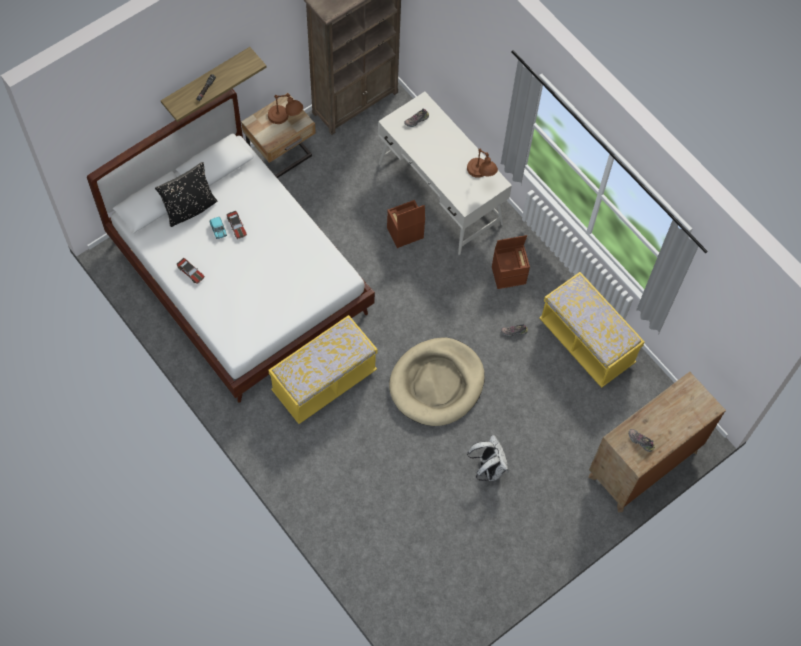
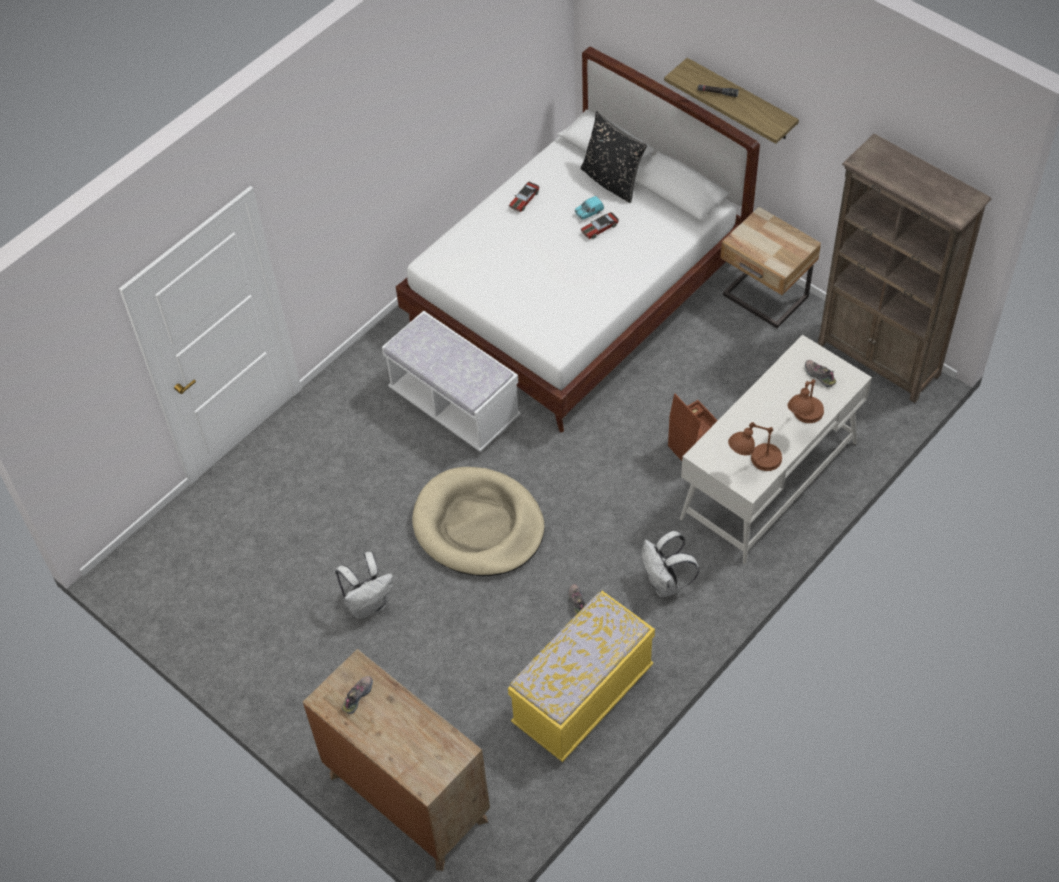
camera: 85 degrees right, 10 degrees down
(285, 120) = (777, 249): brown table lamp -> brown table lamp (803, 421)
(324, 382) = (454, 405): yellow bench -> white bench
(509, 274) = (665, 583): brown storage box -> white backpack

